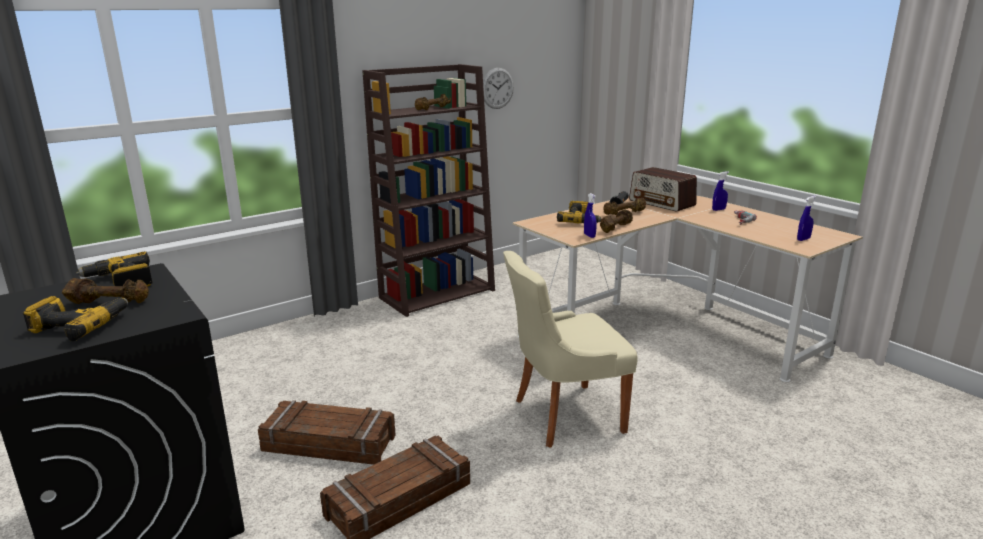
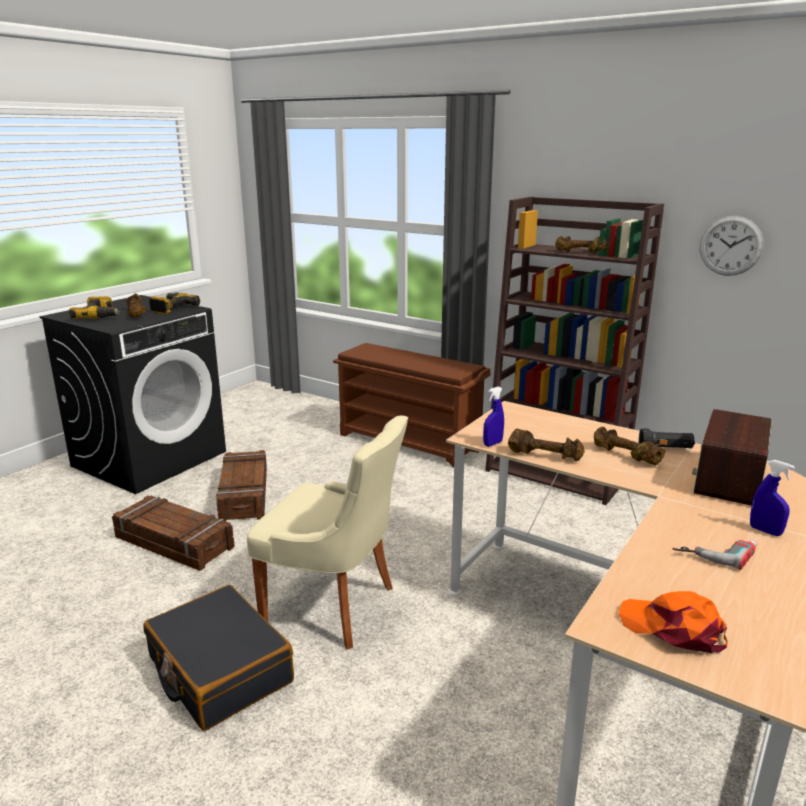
camera: 70 degrees right, 0 degrees up
(315, 336) = (410, 442): none -> brown shoe rack
(564, 416) = (334, 606): beige chair -> beige chair turned 150 degrees clockwise
(580, 221) = (553, 433): power drill -> none
(626, 481) = (219, 670): none -> black suitcase
(803, 239) = (673, 629): blue spray bottle -> orange cap

